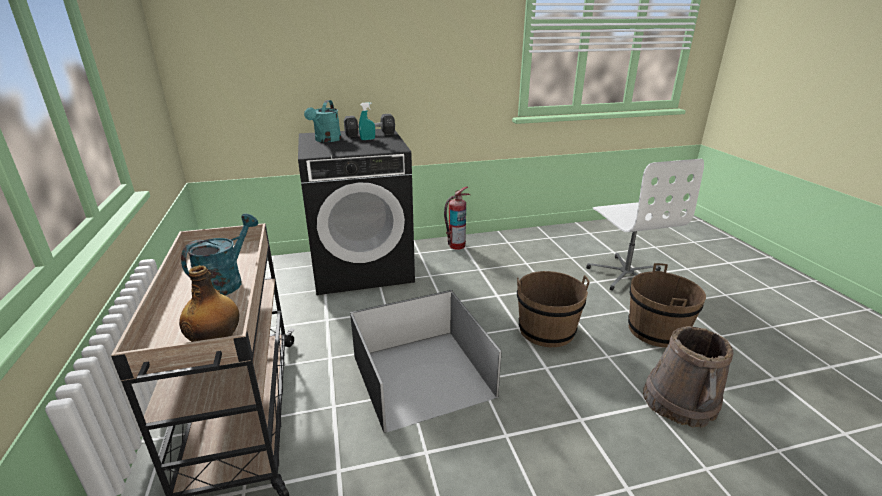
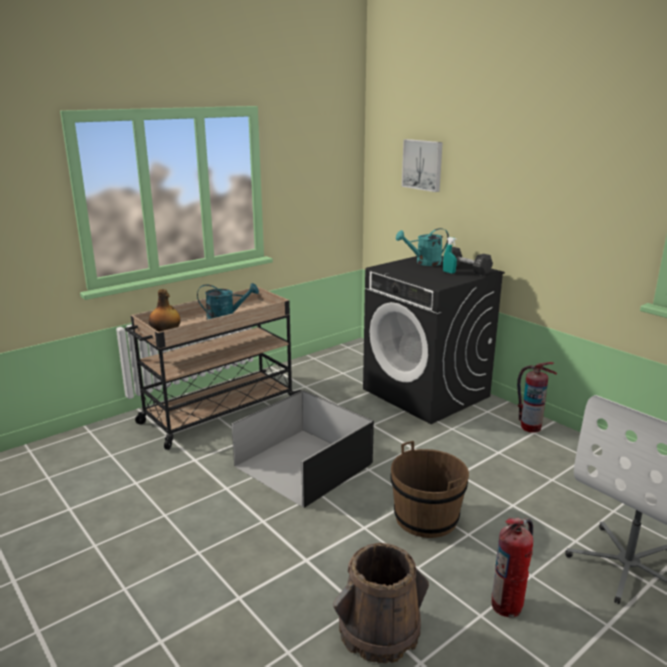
camera: 65 degrees right, 5 degrees down
(263, 35) = (423, 165): none -> picture
(657, 331) = (507, 606): brown bucket -> fire extinguisher

